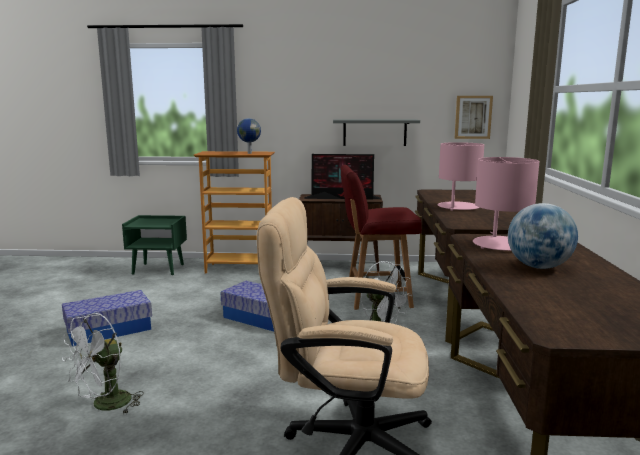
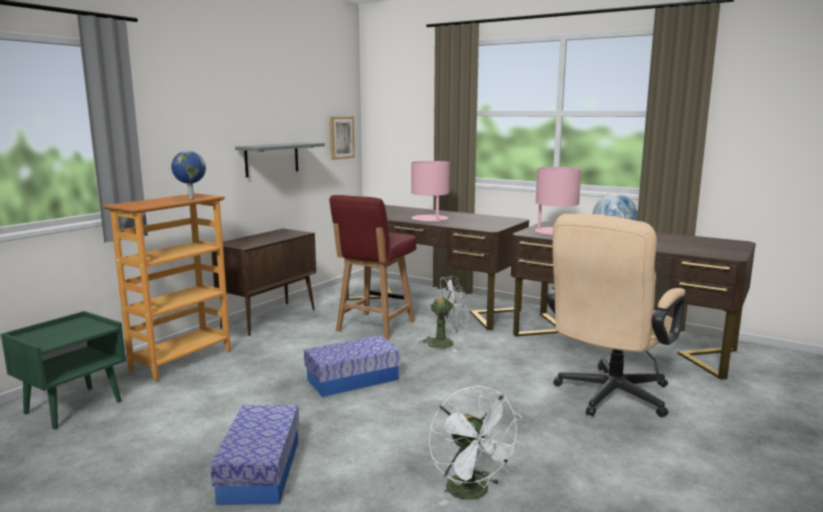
camera: 60 degrees left, 0 degrees up
(343, 198) = (271, 237): monitor -> none

